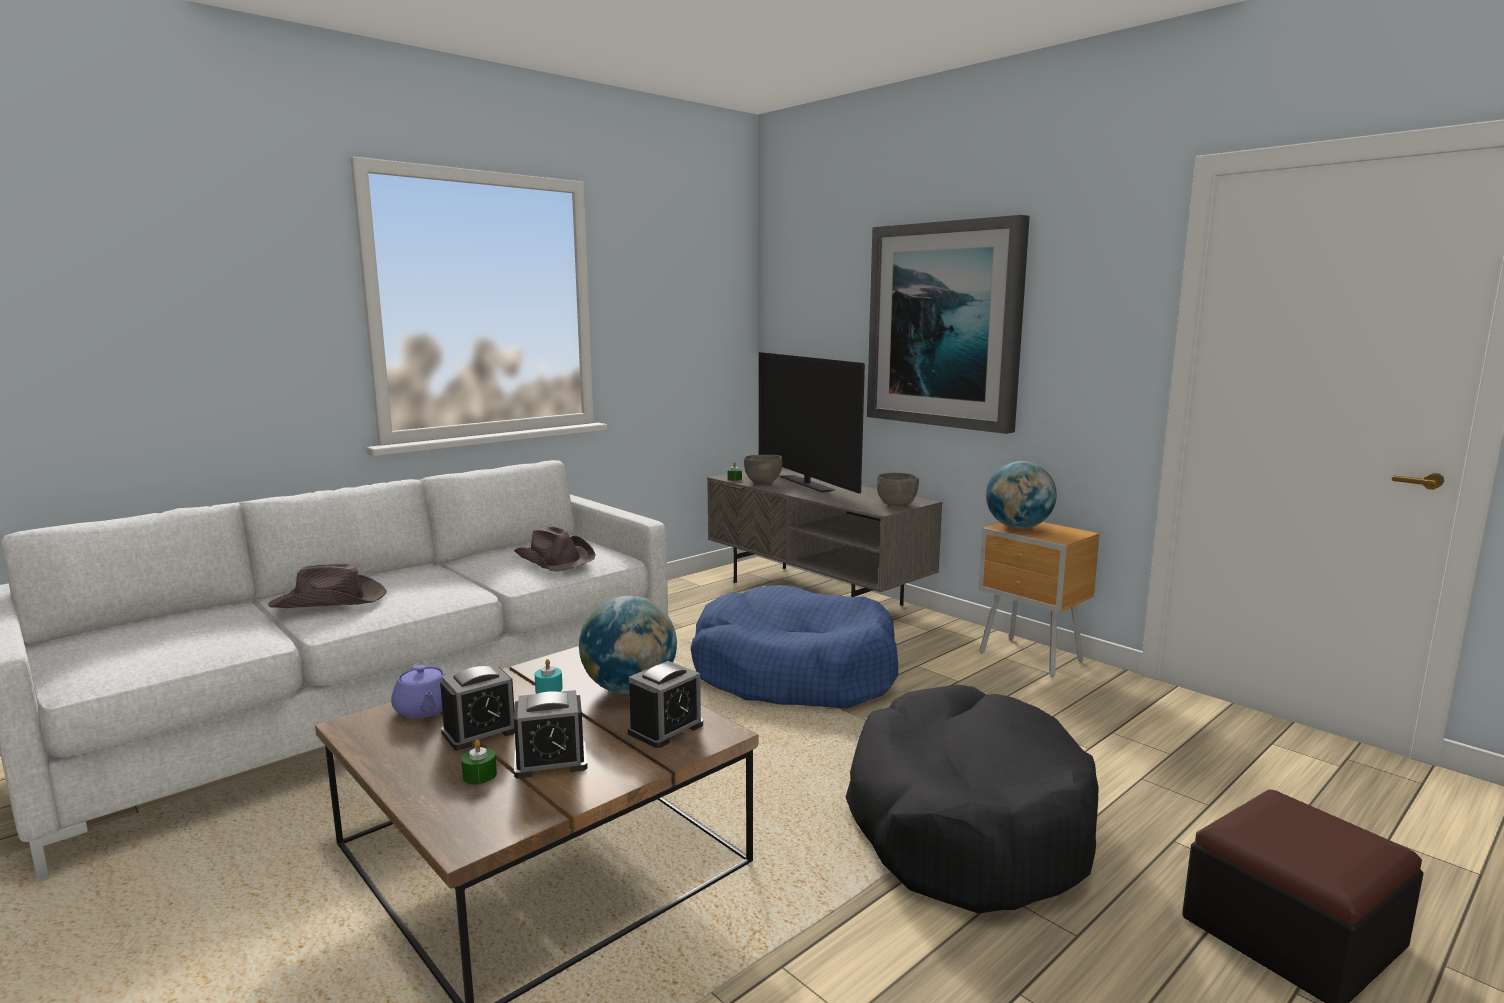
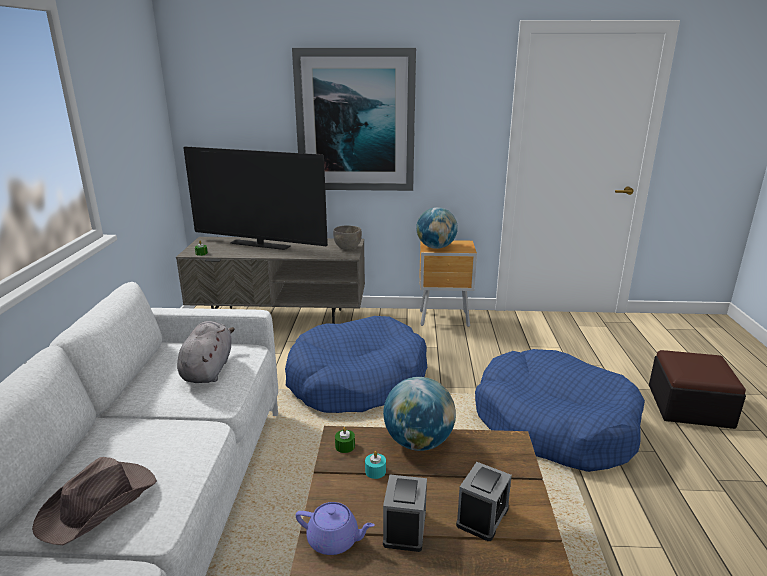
camera: 45 degrees left, 10 degrees up
(479, 775) = (470, 555): green candle -> green candle (345, 446)
(555, 559) = (208, 369): brown hat -> grey plush toy
(665, 729) = (488, 456): alarm clock -> none
(763, 483) = (229, 251): grey bowl -> none
(966, 822) = (554, 424): black dog bed -> blue dog bed

